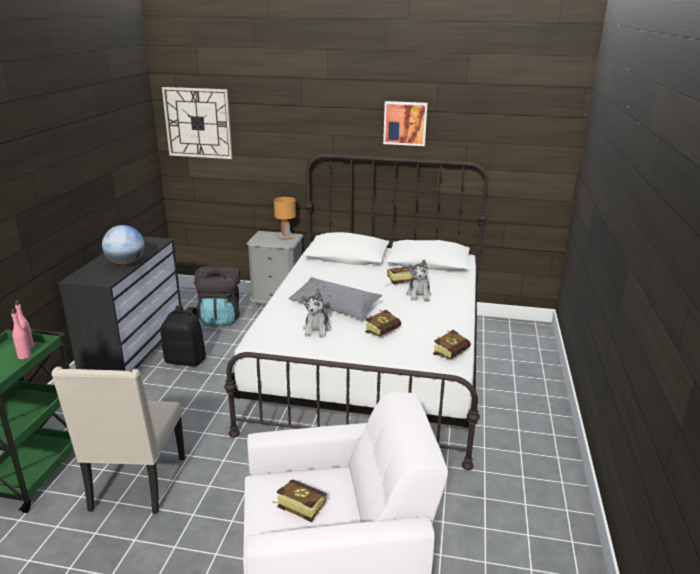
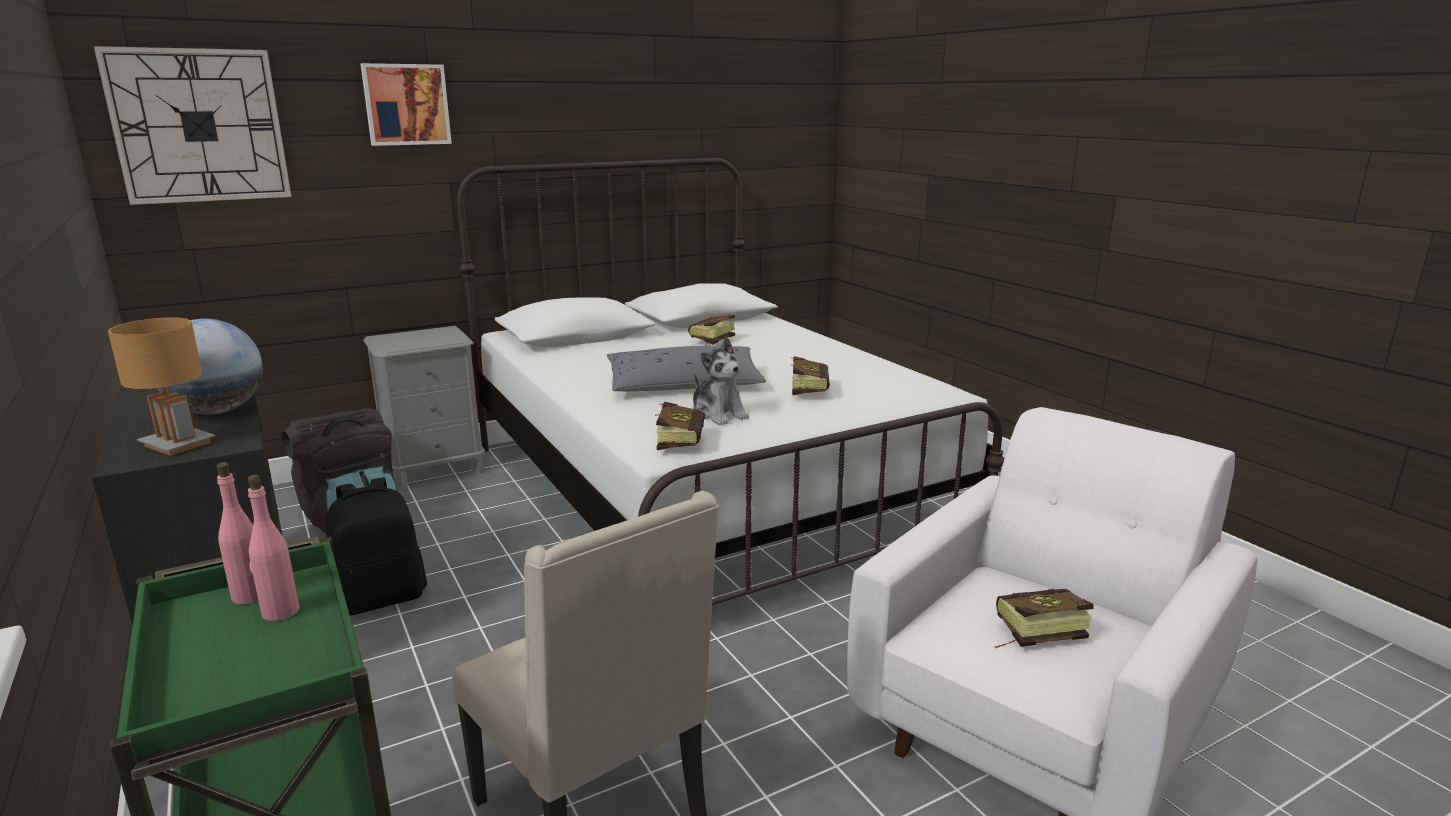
camera: 40 degrees left, 5 degrees down
(285, 237) = (434, 333): brown table lamp -> brown table lamp (177, 444)
(405, 123) = (612, 103): picture -> picture (406, 104)
(419, 295) = (763, 347): plush toy -> none
(453, 354) = (927, 385): book -> book (681, 442)

